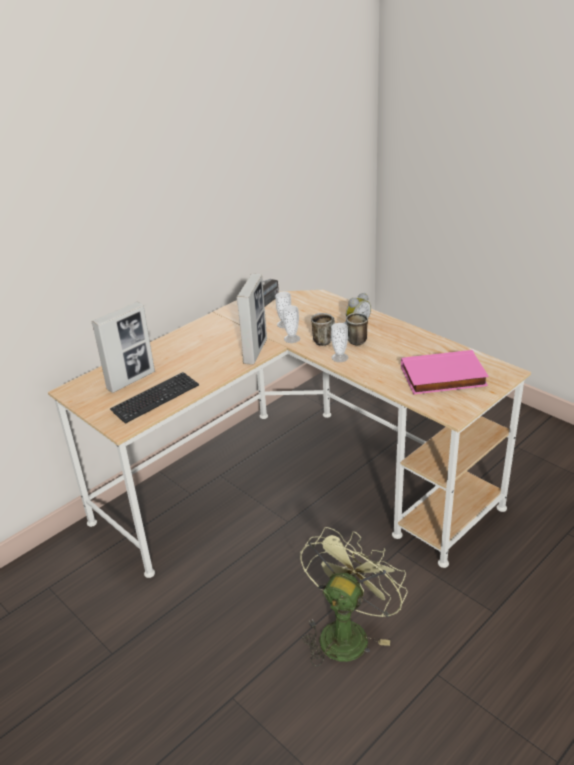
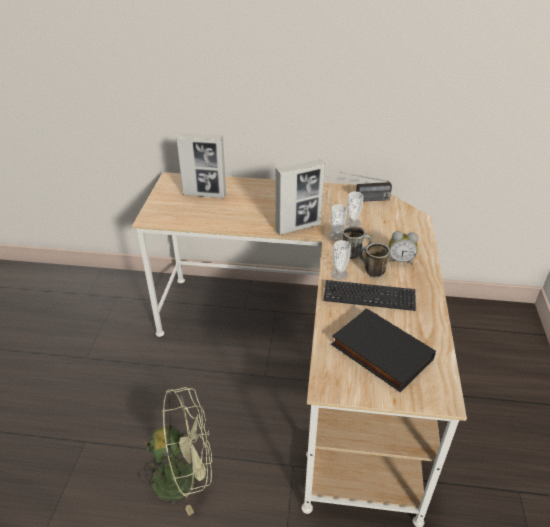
camera: 50 degrees right, 5 degrees up
(155, 399) = (193, 215): keyboard -> keyboard (369, 297)
(443, 378) = (379, 353): pink book -> black book

